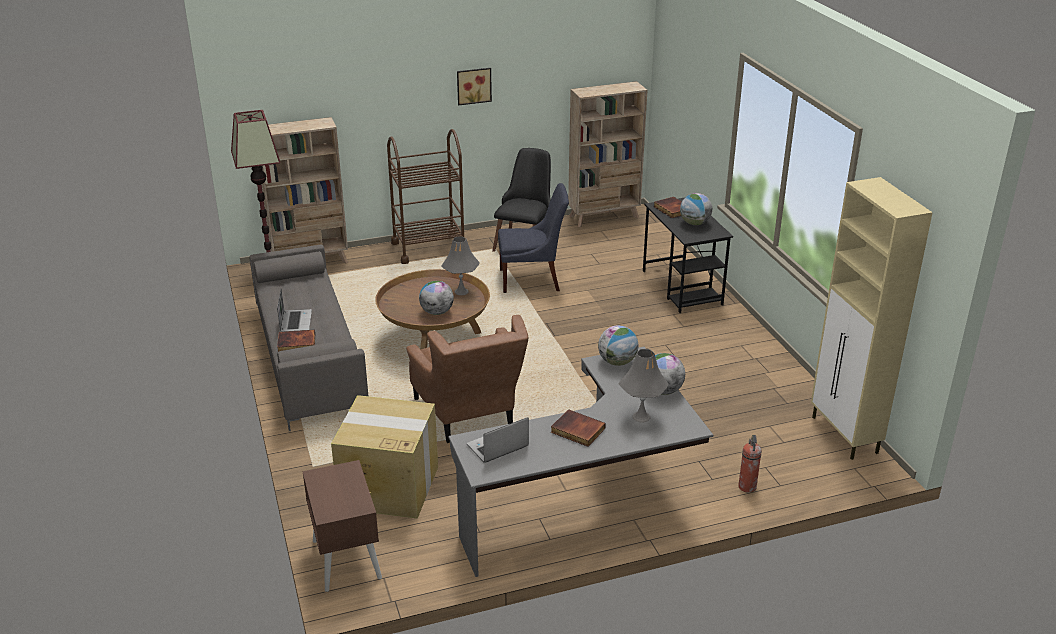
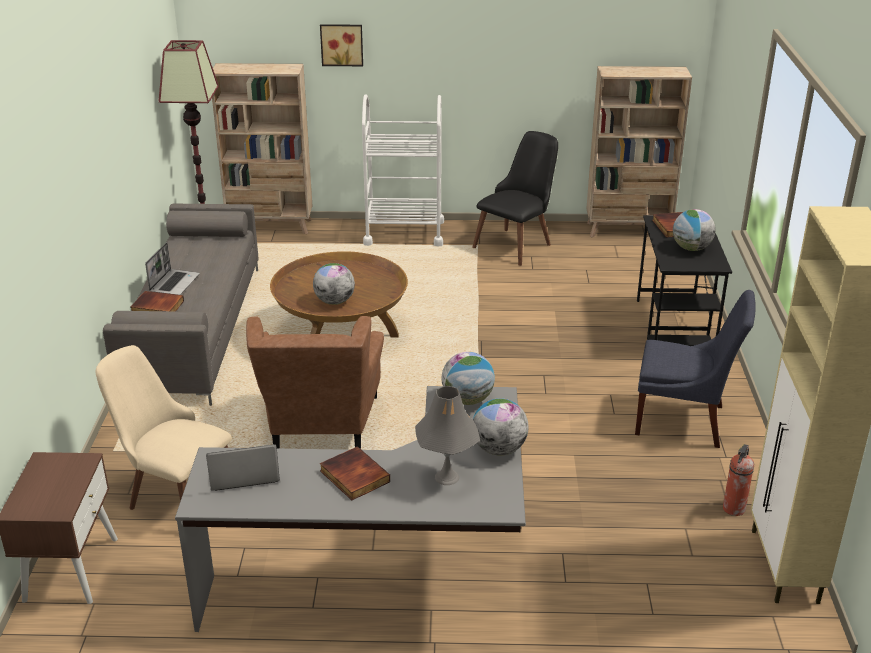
camera: 20 degrees right, 0 degrees up
(388, 487) = (175, 494): cardboard box -> beige chair
(429, 248) = (404, 233): brown cart -> white cart
(461, 291) = (378, 283): grey table lamp -> none
(473, 85) = (475, 47): picture -> picture (342, 44)
(532, 280) = (497, 288): blue chair -> blue chair (684, 421)
(747, 487) = (606, 605): fire extinguisher -> fire extinguisher (733, 509)

